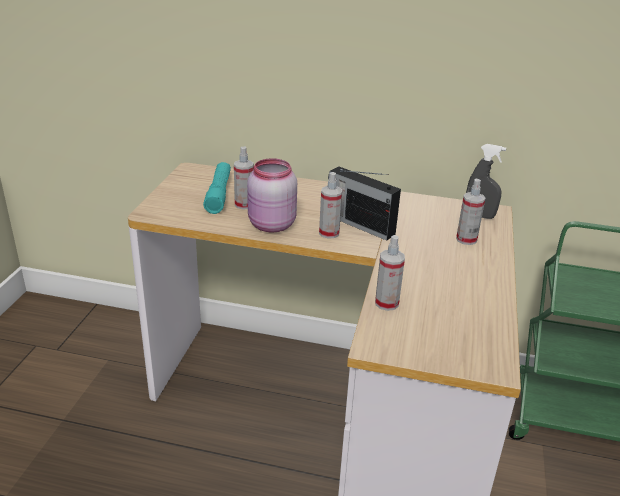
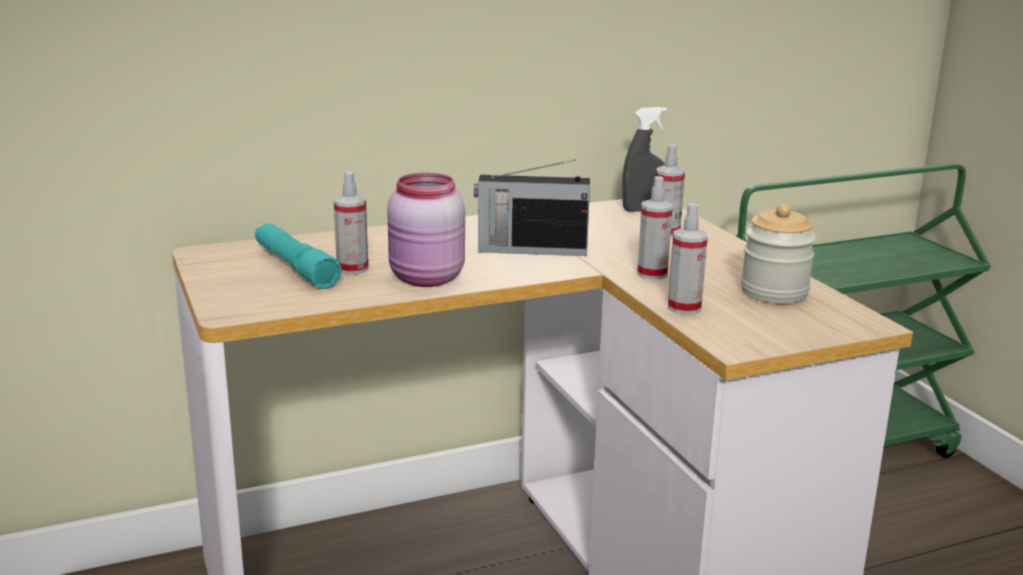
camera: 35 degrees left, 10 degrees down
(329, 233) = (511, 267): spray bottle -> spray bottle (652, 274)
(467, 314) = (774, 292): none -> jar

